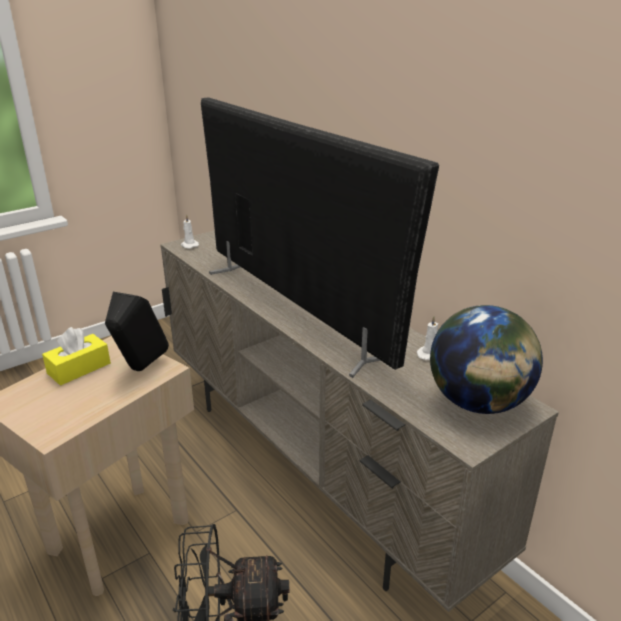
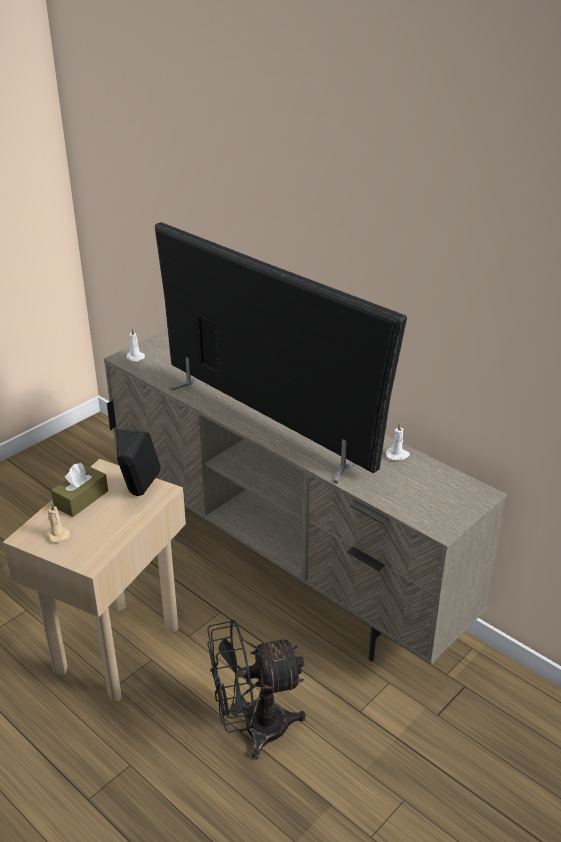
camera: 10 degrees left, 5 degrees up
(34, 402) = (57, 535): none -> beige candle
(79, 368) = (81, 499): yellow tissue box -> brown tissue box
(478, 402) = (444, 493): globe -> none

